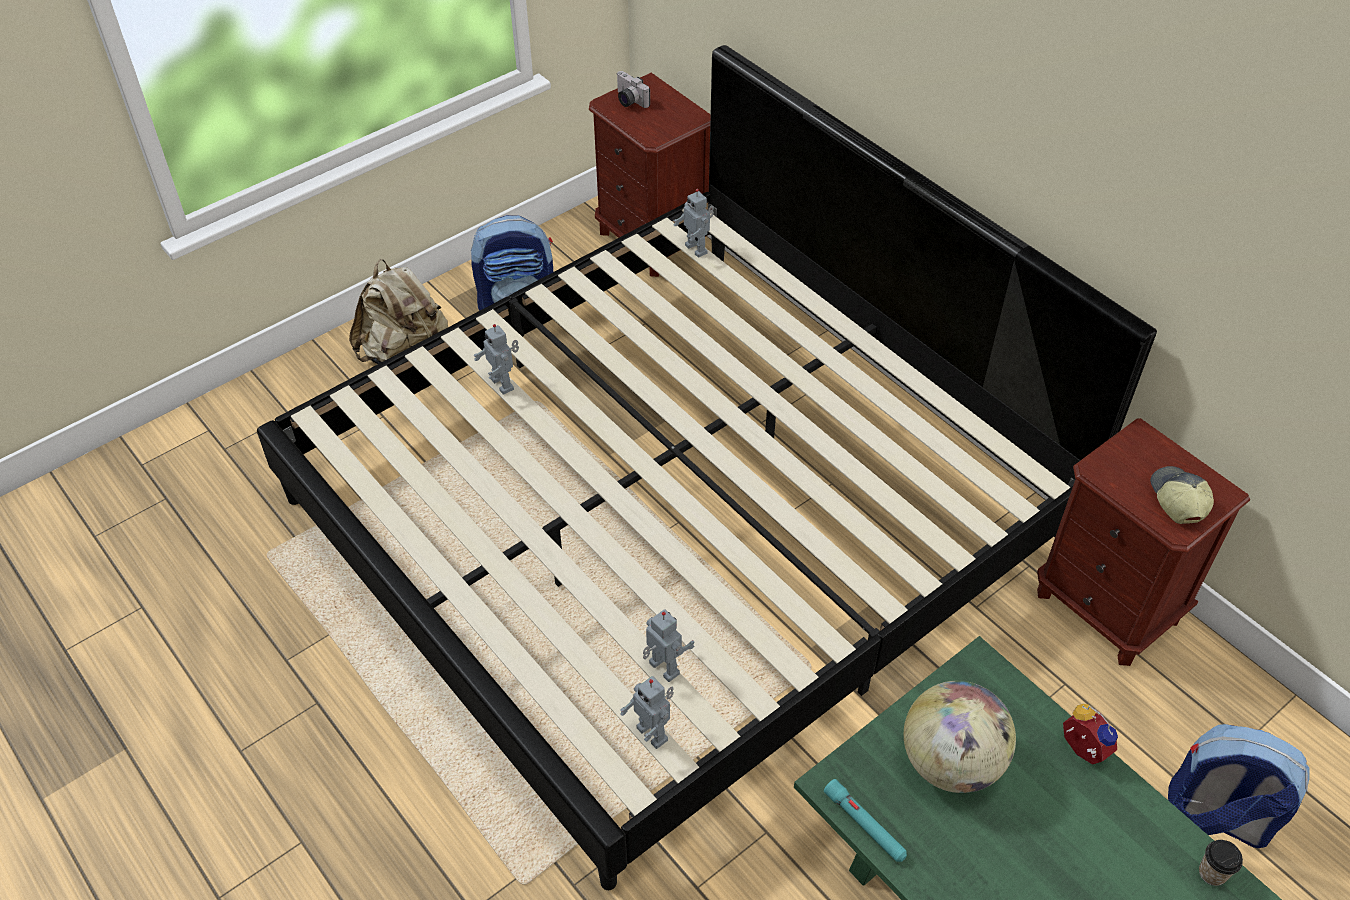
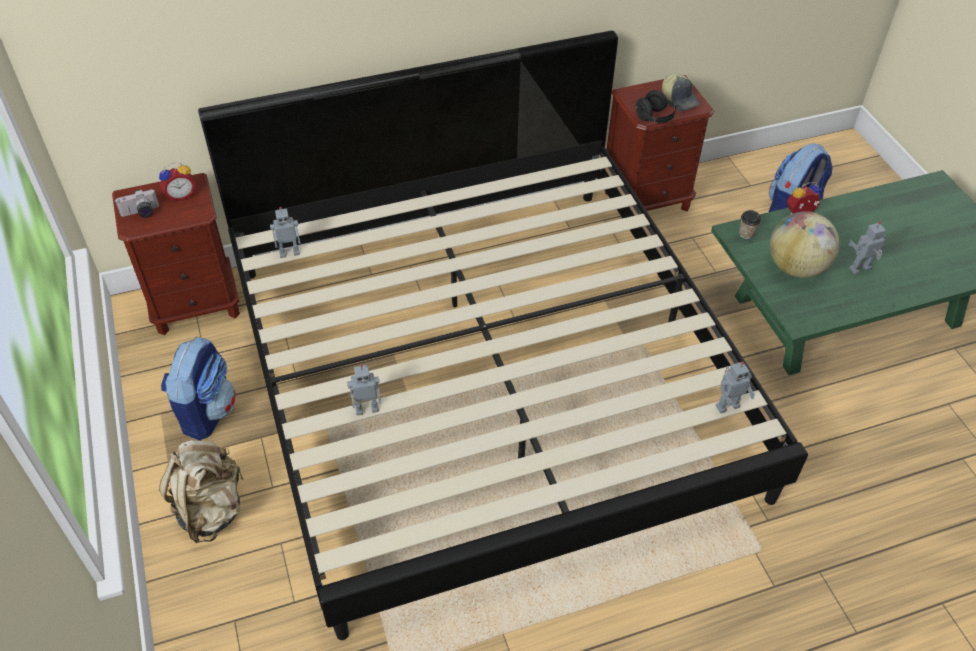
camera: 70 degrees left, 0 degrees up
(662, 669) = (678, 386): toy robot -> toy robot (860, 270)
(671, 116) = (181, 195): none -> alarm clock
(865, 825) = (829, 317): turquoise flashlight -> none
(1106, 480) = (655, 118): none -> black headphones
(1177, 500) = (679, 99): cap -> cap turned 135 degrees counterclockwise
(1212, 873) = (882, 197): cup -> cup (746, 234)

